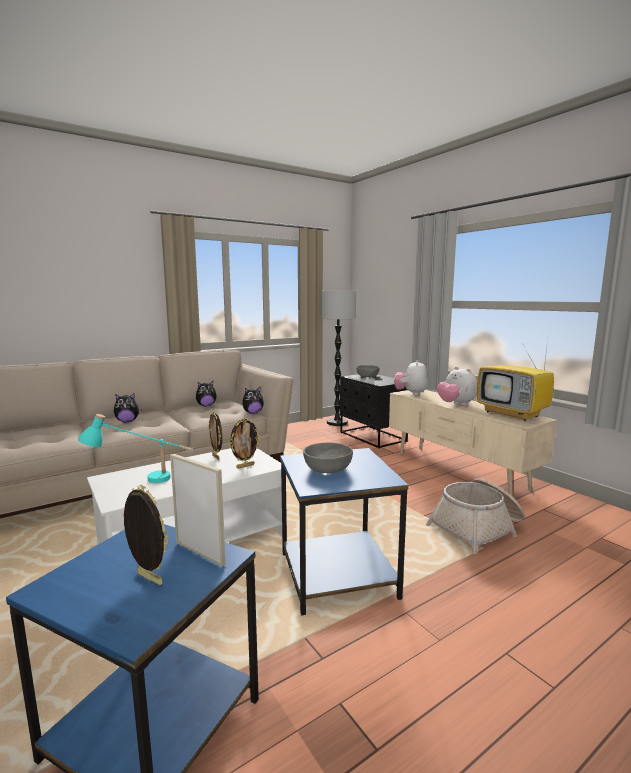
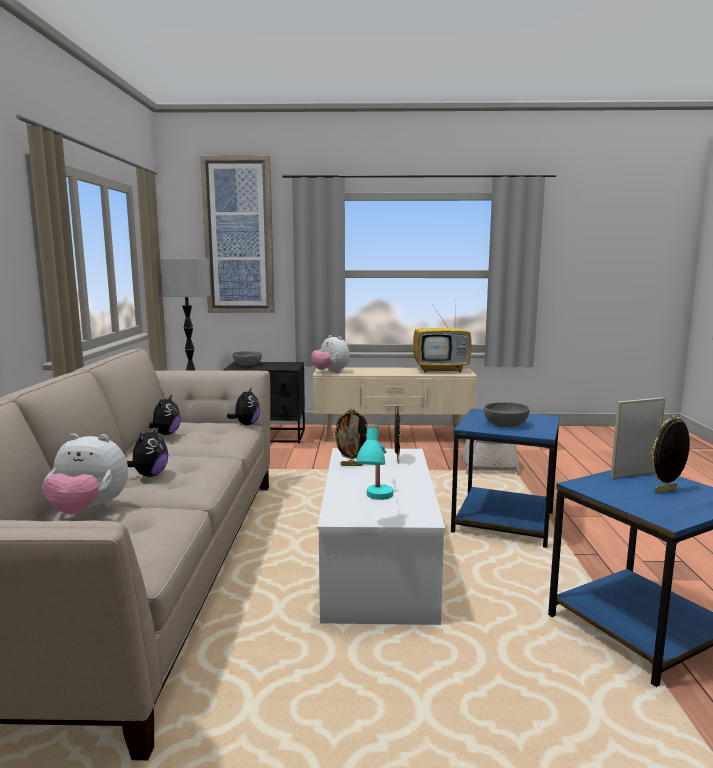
camera: 55 degrees left, 0 degrees up
(388, 272) = (238, 236): none -> picture
(456, 404) = (391, 372): plush toy -> plush toy (88, 511)

